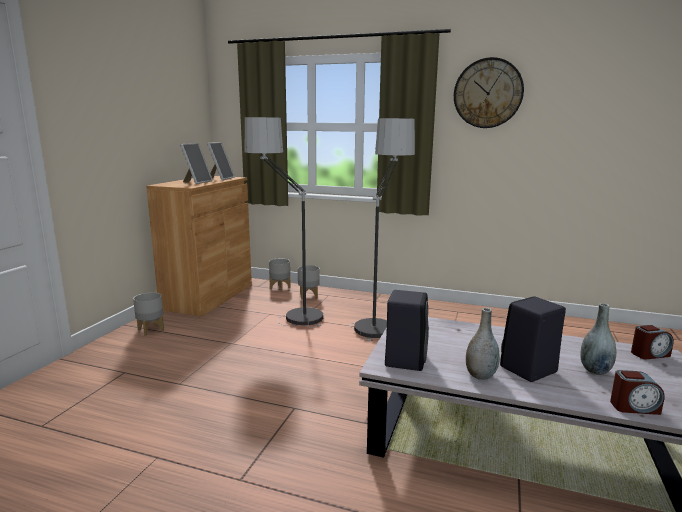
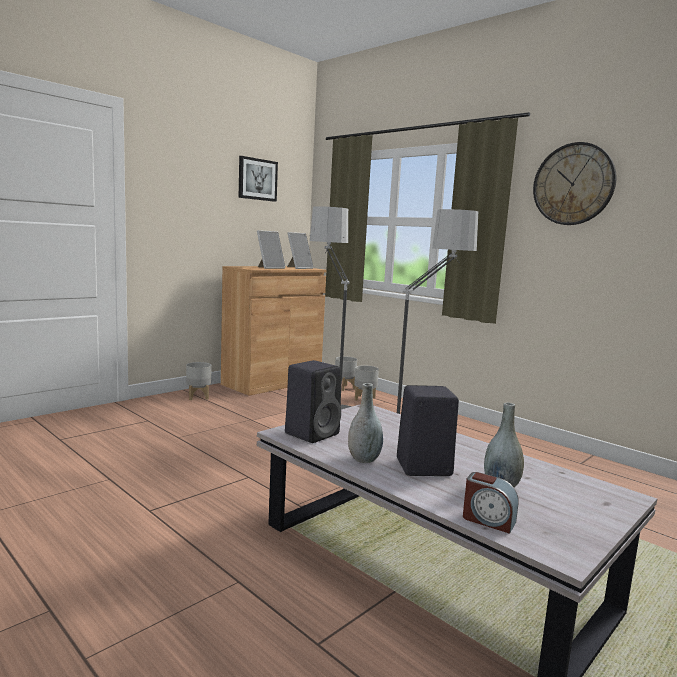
camera: 25 degrees right, 5 degrees down
(164, 87) = (257, 179): none -> picture
(649, 354) = (604, 491): alarm clock -> none

